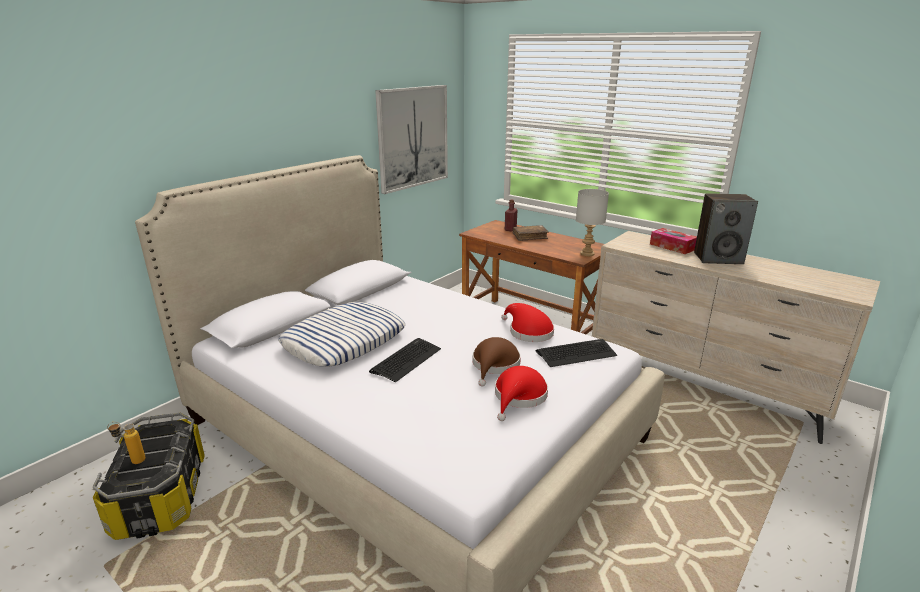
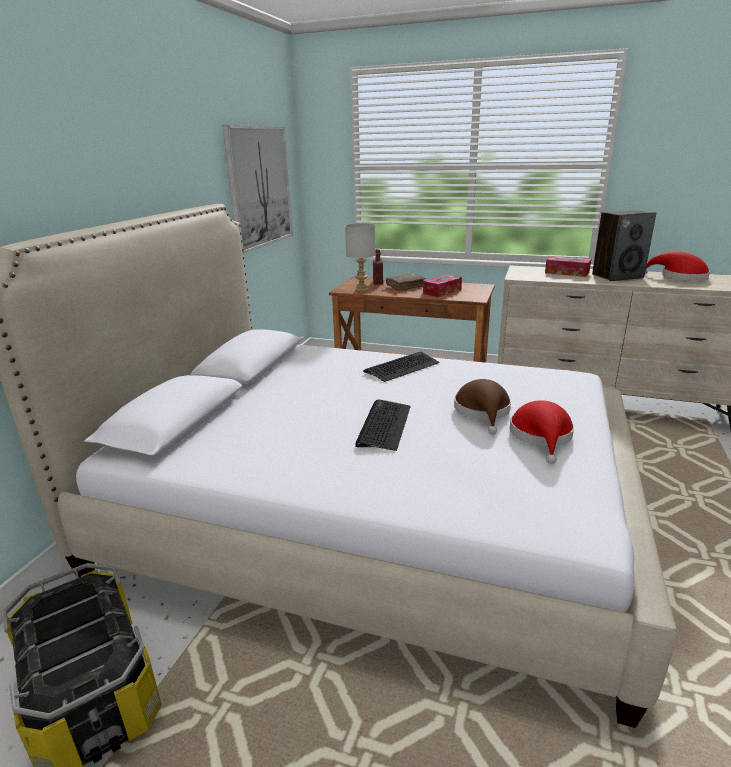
camera: 20 degrees left, 0 degrees up
(132, 462) = (56, 651): bottle -> none
(344, 341) = (288, 420): pillow -> none
(528, 332) = (480, 374): red hat -> red hat (679, 277)
(556, 247) = (442, 291): none -> tissue box
(576, 353) = (548, 385): keyboard -> keyboard (402, 367)
(587, 253) = (477, 293): grey table lamp -> grey table lamp (361, 290)

